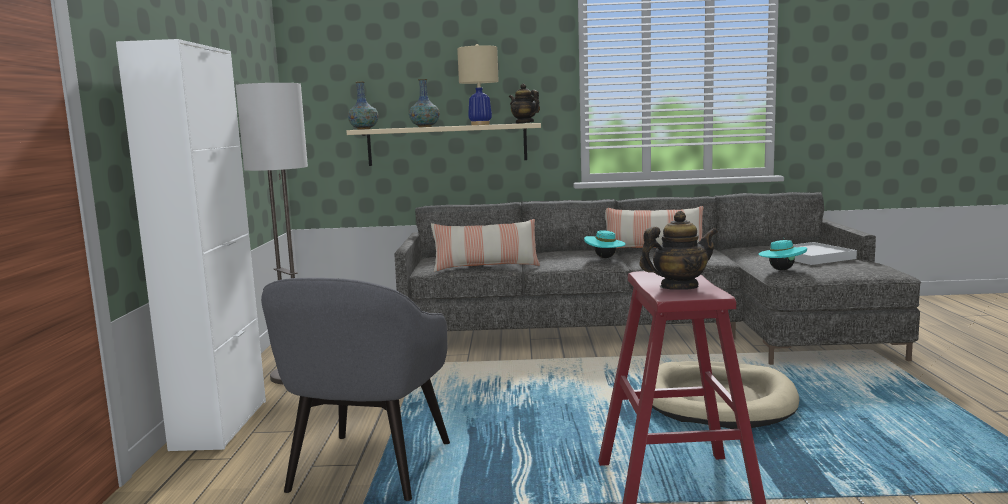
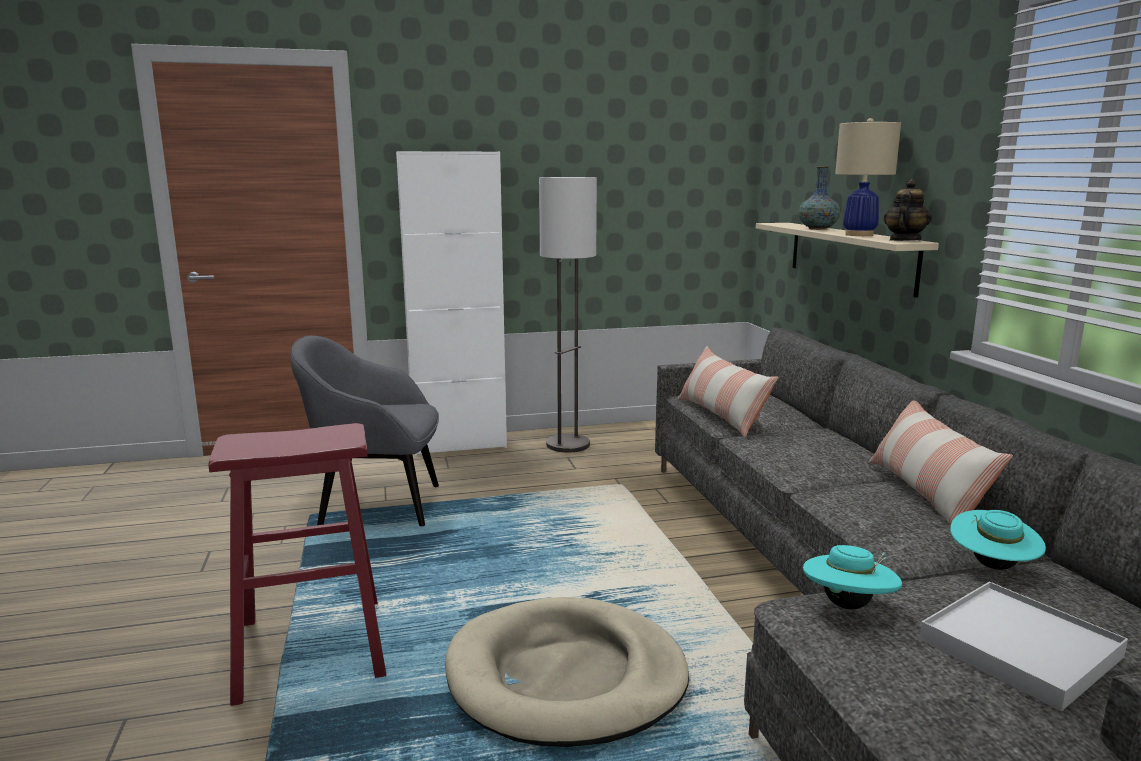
camera: 75 degrees right, 5 degrees up
(364, 129) = (783, 223): vase -> none
(605, 258) = (815, 465): turquoise hat -> turquoise hat (992, 566)
(678, 287) = (271, 440): teapot -> none

